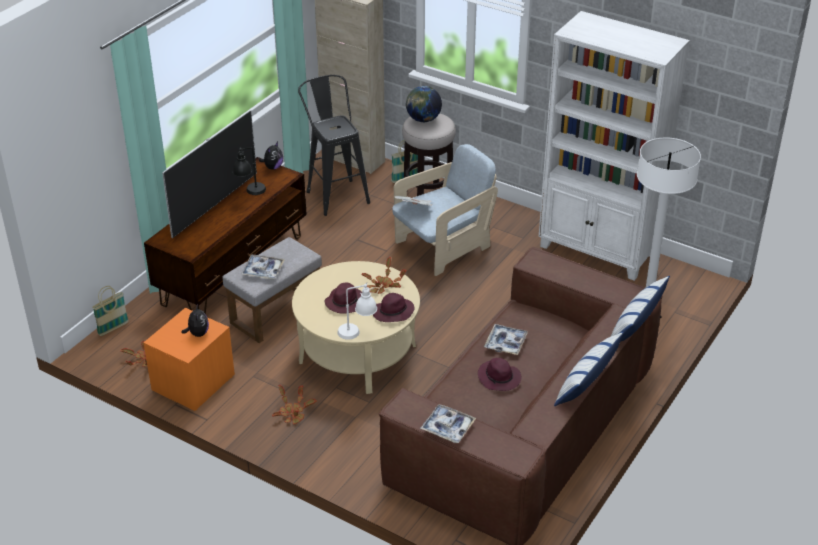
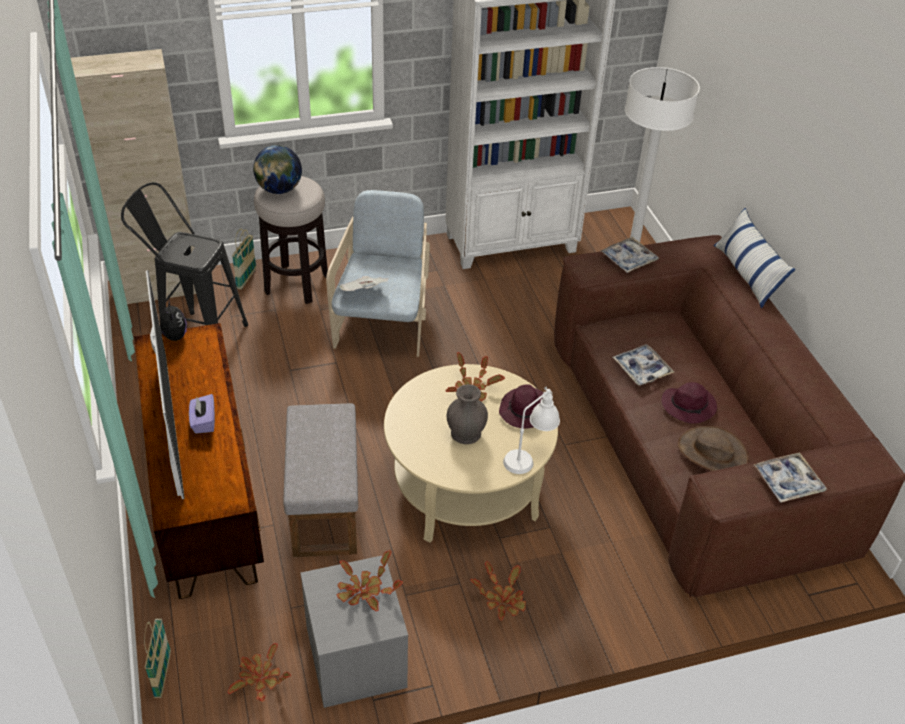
camera: 50 degrees left, 5 degrees up
(193, 383) = (356, 658): orange nightstand -> grey nightstand
(197, 333) = (364, 591): plush toy -> potted plant
(228, 213) = (203, 422): none -> purple tissue box
(250, 193) = (194, 383): black table lamp -> none
(263, 270) = (321, 463): tray -> tray (628, 259)
(345, 302) = (465, 433): purple hat -> grey vase
(469, 407) = (712, 453): none -> brown hat
(586, 383) = (801, 352): pillow -> none

